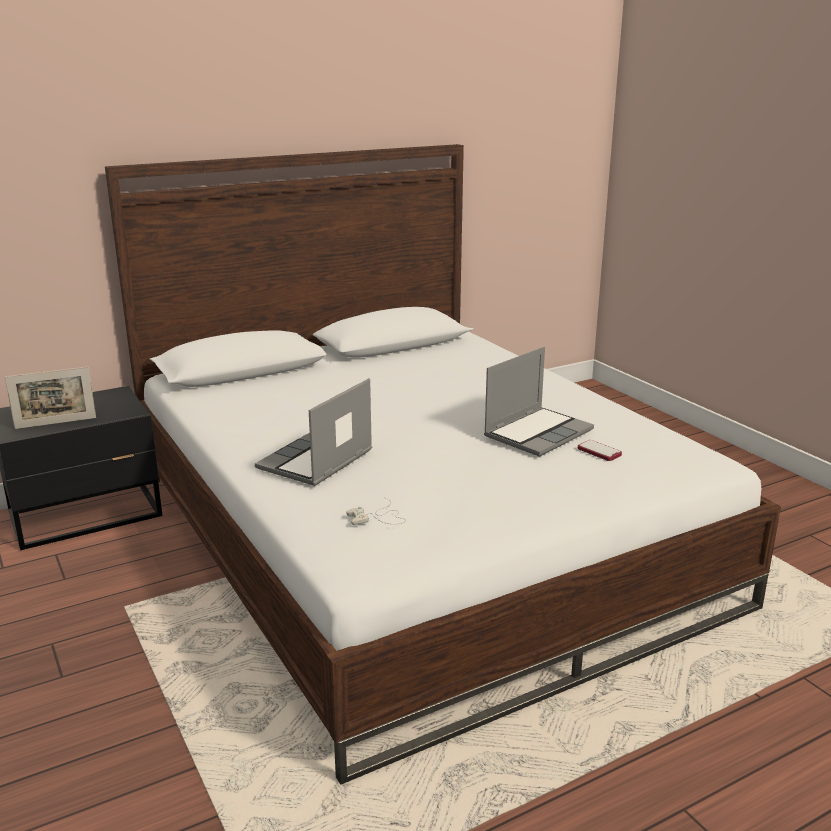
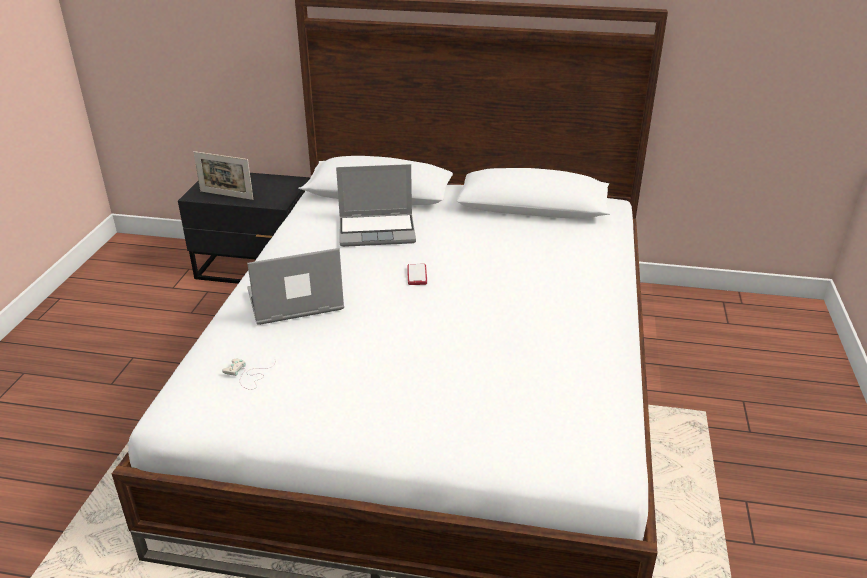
camera: 40 degrees right, 10 degrees up
(538, 433) = (497, 353): laptop -> laptop (378, 231)
(599, 452) = (517, 399): phone -> phone (417, 275)

